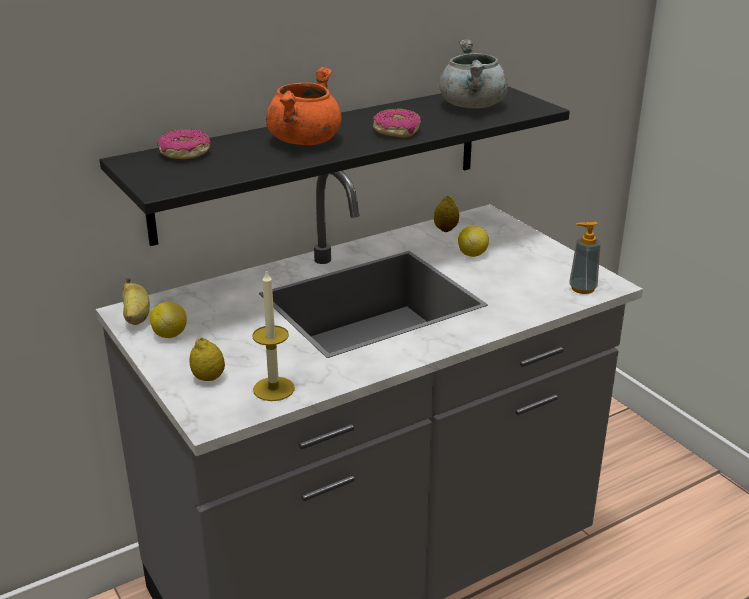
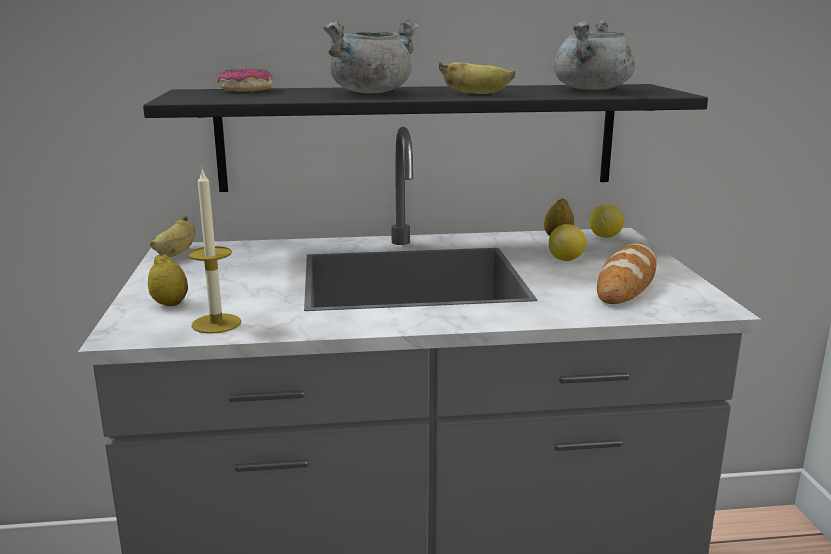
camera: 25 degrees right, 10 degrees down
(170, 334) = (185, 268): lemon -> lemon (605, 236)
(304, 140) = (371, 92): orange cooking pot -> grey cooking pot
(397, 131) = (477, 94): donut -> banana
(534, 270) = (627, 282): none -> bread
(582, 288) = (674, 305): soap dispenser -> none

